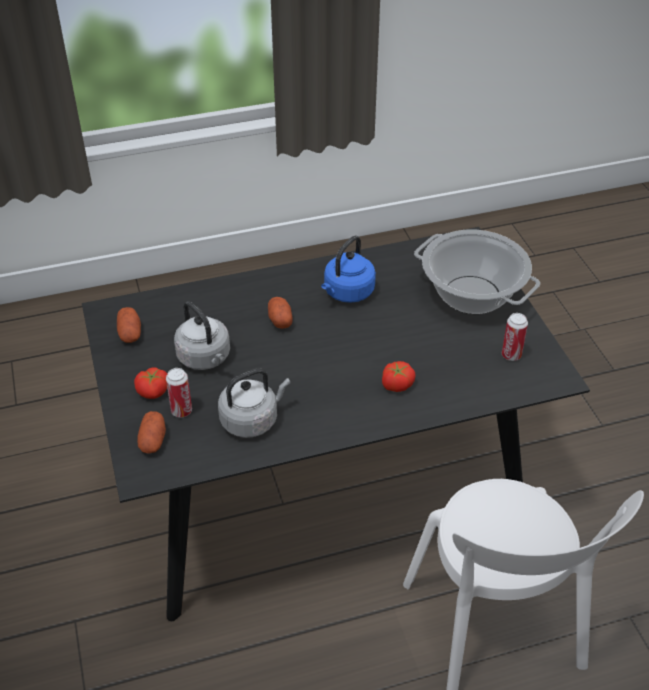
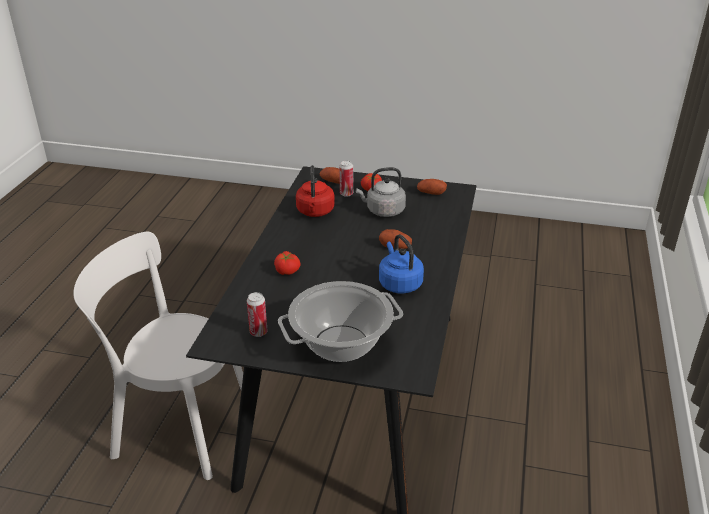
camera: 120 degrees right, 10 degrees down
(252, 420) = (315, 212): grey kettle -> red kettle

